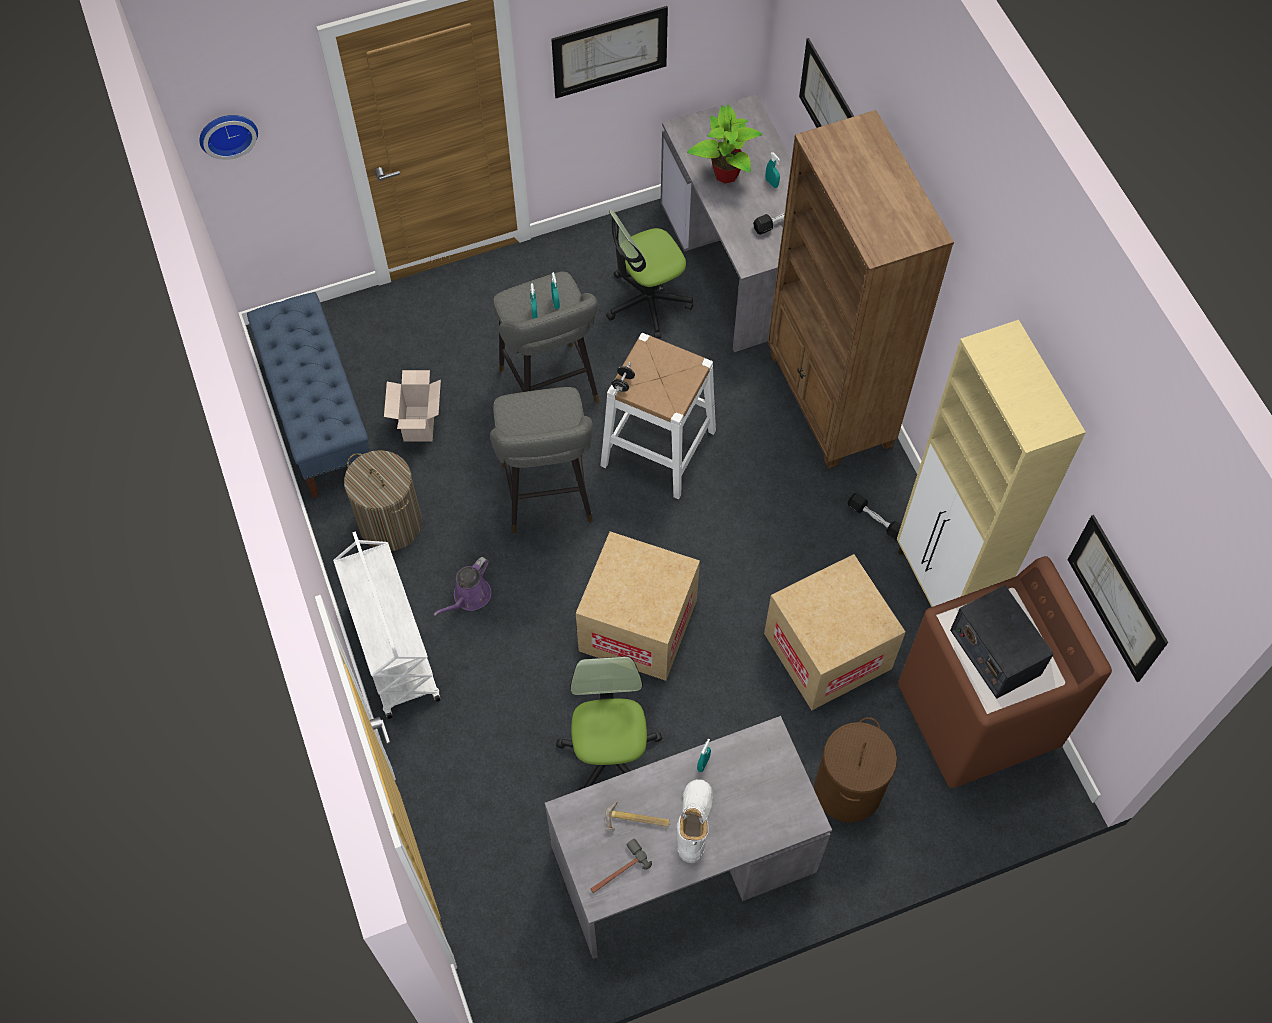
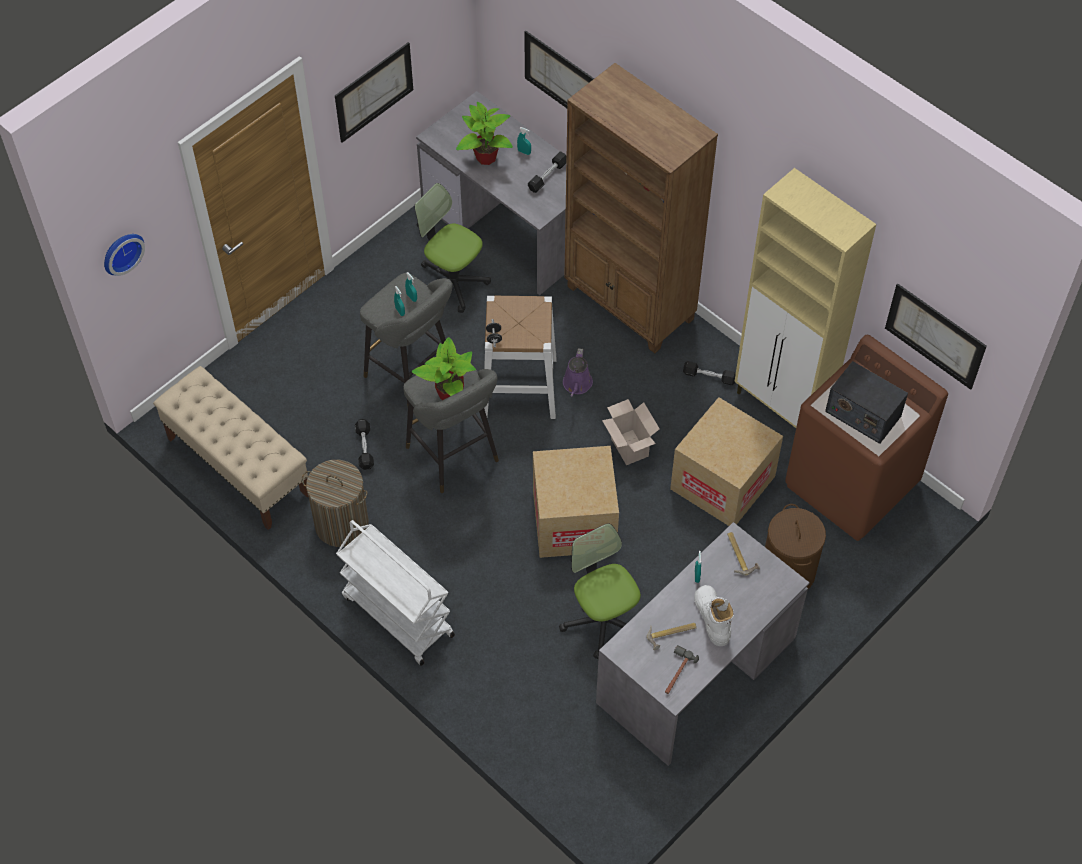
camera: 25 degrees left, 5 degrees down
(319, 415) = (238, 466): blue bench -> beige bench
(418, 423) = (321, 441): cardboard box -> cardboard box (628, 447)
(458, 449) = (364, 448): none -> black dumbbell
(469, 597) = (434, 553): purple watering can -> purple watering can (577, 385)
(537, 430) = (450, 394): none -> potted plant
(647, 302) = (452, 283): office chair -> office chair turned 90 degrees clockwise
(767, 759) = (740, 554): none -> hammer

